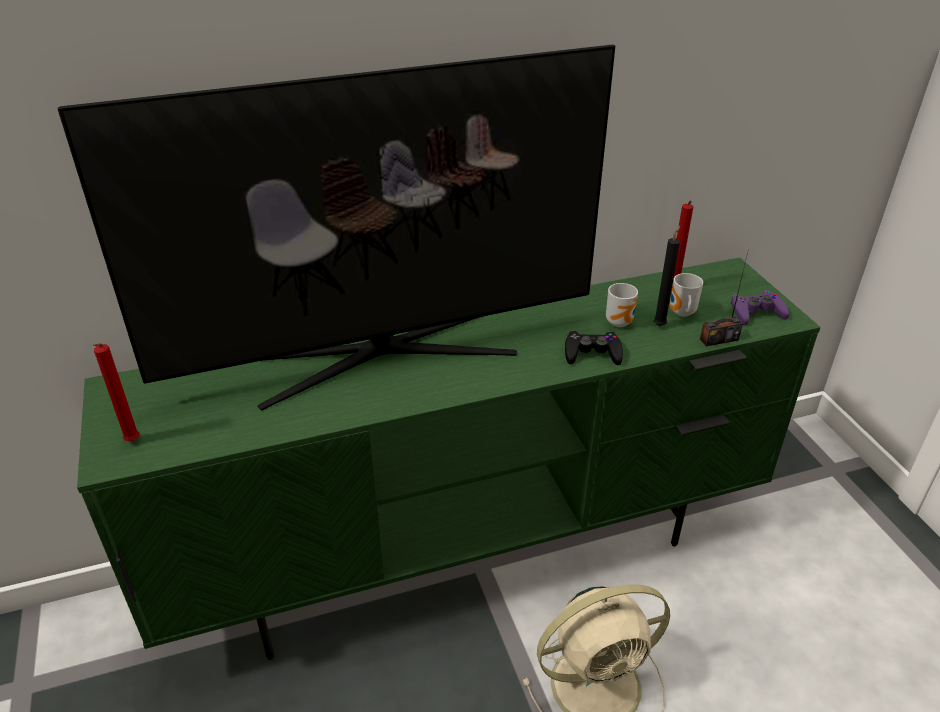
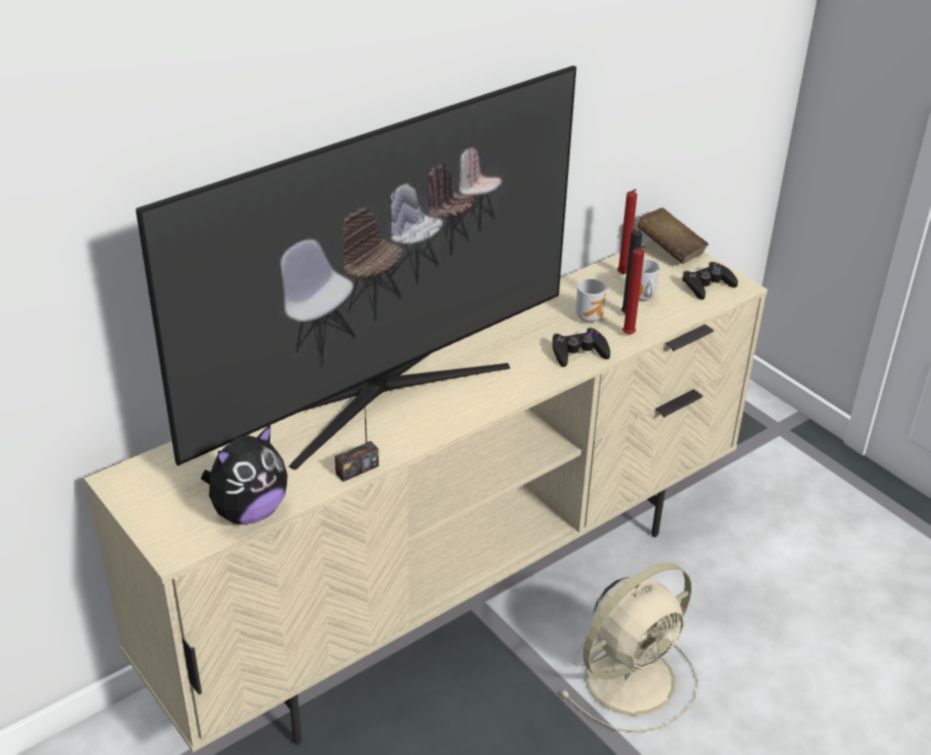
camera: 20 degrees left, 0 degrees up
(132, 442) = (185, 526): red candle -> red candle (629, 336)
(194, 441) = (248, 511): none -> plush toy
(471, 555) = (459, 593): green tv stand -> beige tv stand
(719, 339) = (685, 317): radio -> radio (357, 469)
(730, 274) = (669, 250): none -> brown book
(756, 312) = (707, 285): purple game controller -> black game controller

